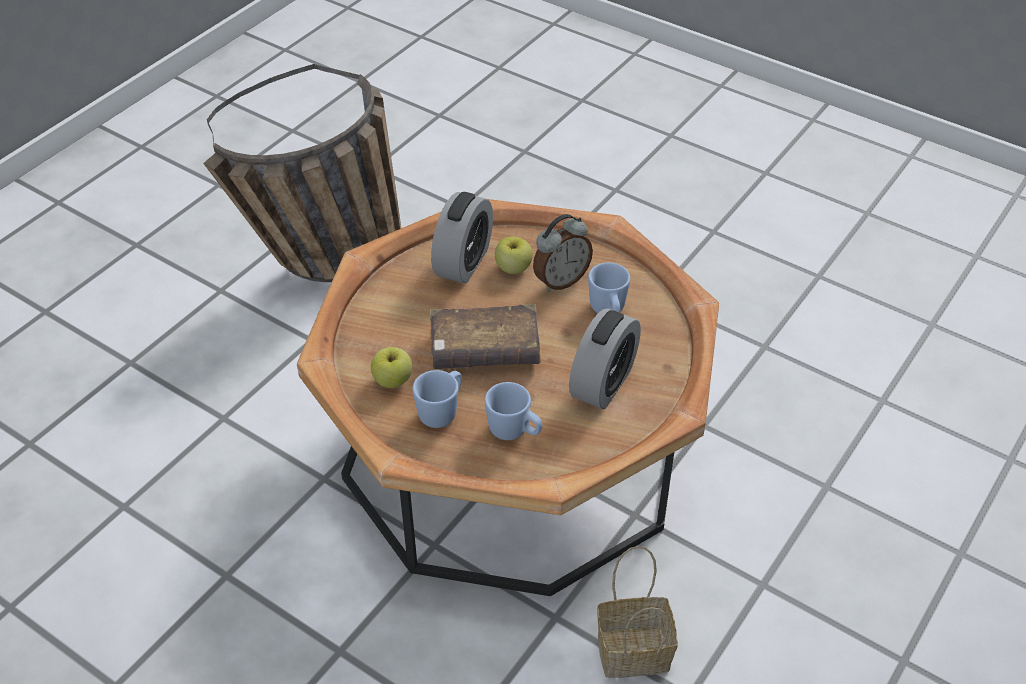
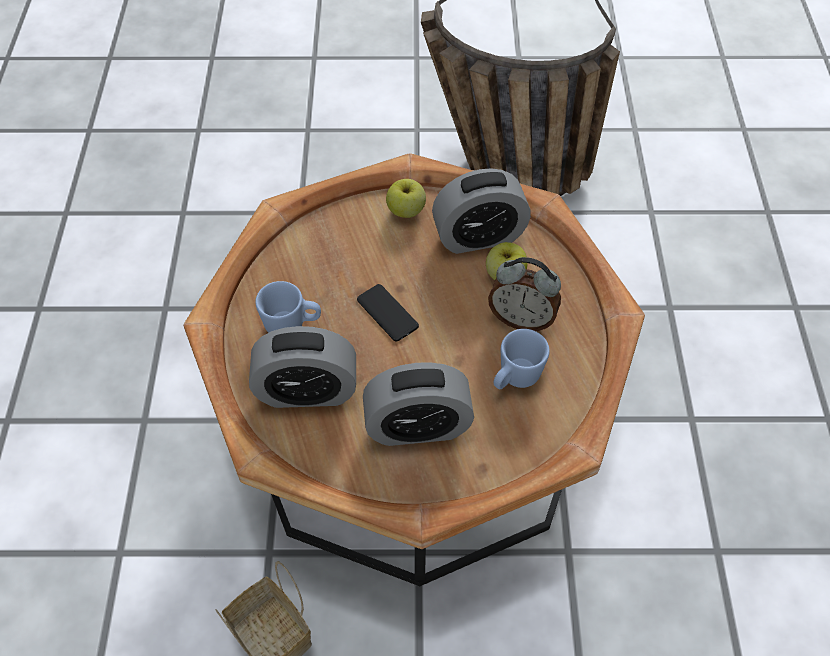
camera: 55 degrees right, 10 degrees up
(393, 380) = (301, 272): apple -> apple (406, 211)
(485, 349) = (387, 313): brown book -> phone
(514, 432) = (307, 391): blue mug -> alarm clock

